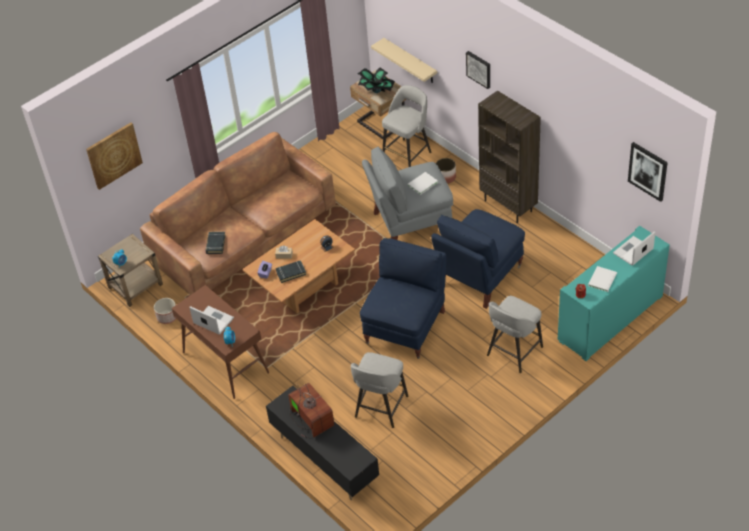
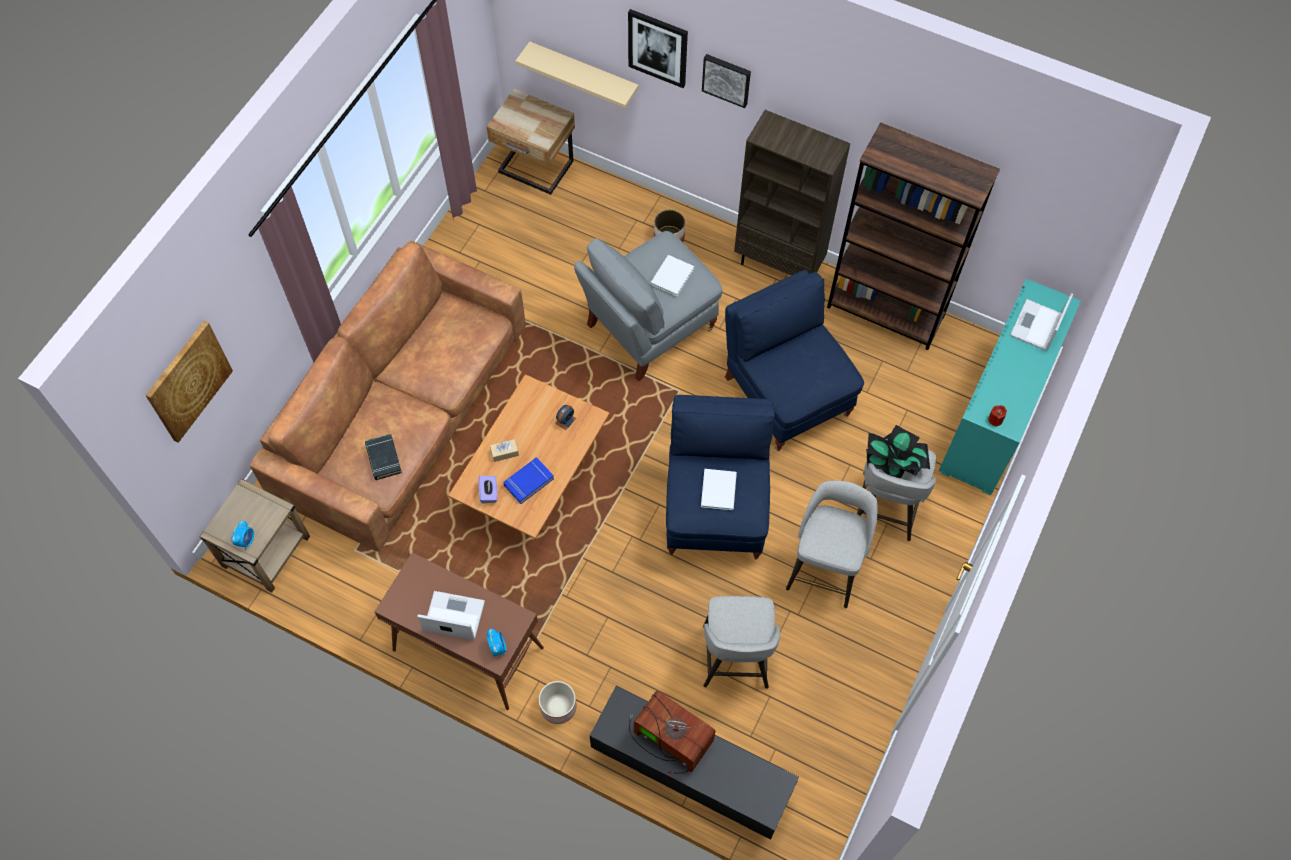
camera: 25 degrees left, 15 degrees up
(167, 316) = (340, 592): planter -> planter (558, 707)
(291, 273) = (528, 482): black book -> blue book
(376, 90) = (531, 125): potted plant -> potted plant (894, 465)
(408, 154) = (597, 212): grey stool -> grey stool (825, 568)
(479, 276) = (786, 394): blue armchair -> blue armchair turned 135 degrees clockwise
(566, 246) = (886, 312): none -> brown bookcase
(603, 279) = (1015, 384): white book -> white book (719, 489)
(648, 171) = (1057, 208): picture -> picture (658, 47)

